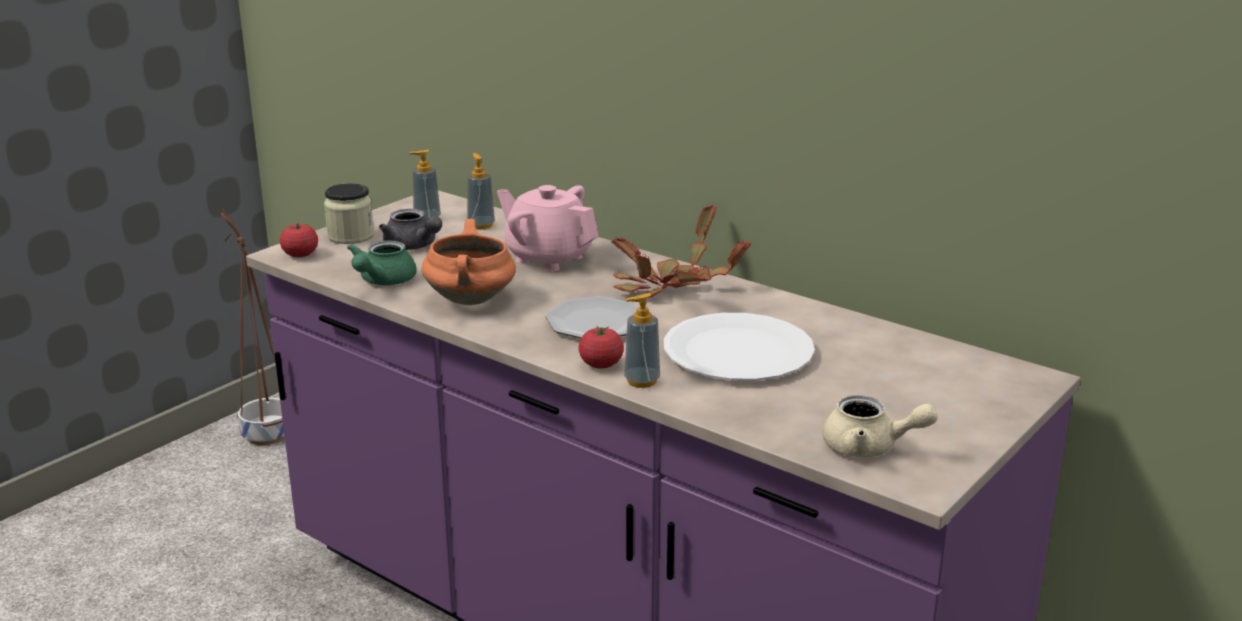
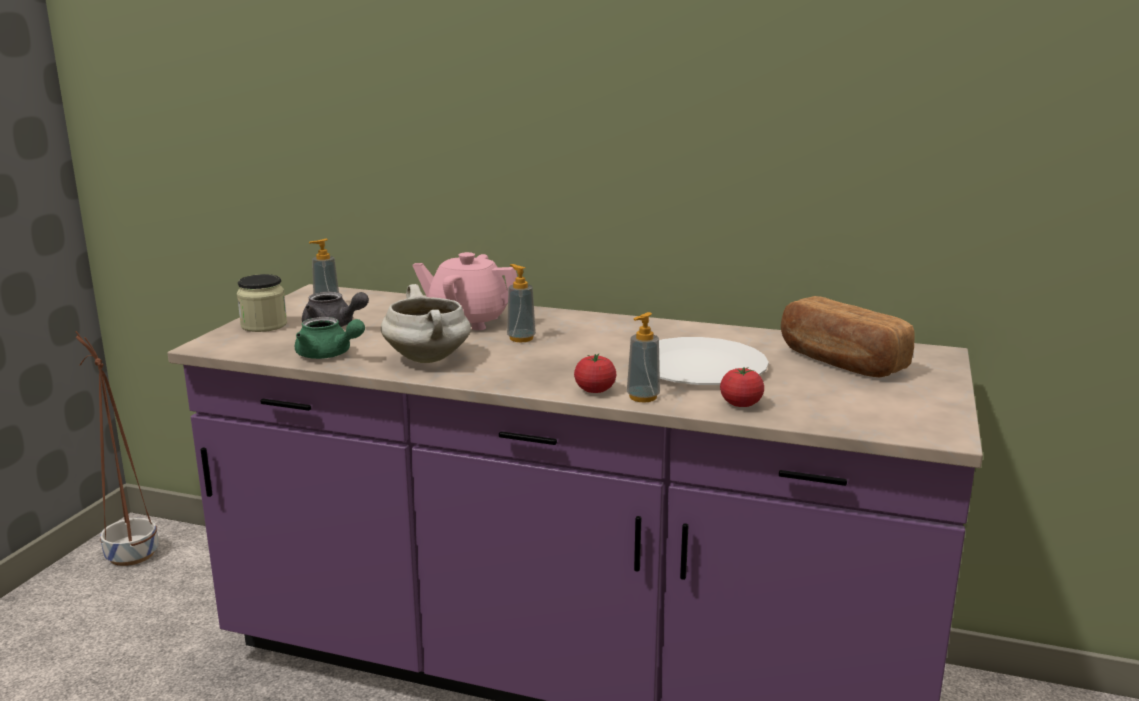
camera: 20 degrees left, 5 degrees down
(300, 255) = (225, 344): tomato -> tomato (741, 404)
(382, 281) = (328, 355): green teapot -> green teapot turned 60 degrees counterclockwise
(471, 300) = (429, 359): orange cooking pot -> white cooking pot
(481, 225) = (383, 305): soap dispenser -> soap dispenser (521, 338)
(594, 322) = (556, 361): plate -> none
(668, 286) = (593, 329): potted plant -> none
(870, 448) = (876, 416): beige teapot -> none
(902, 371) = (840, 361): none -> bread

